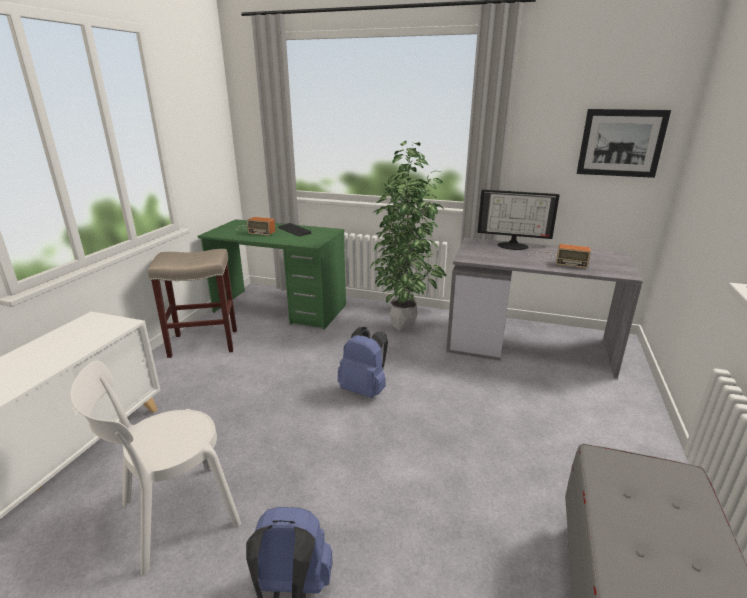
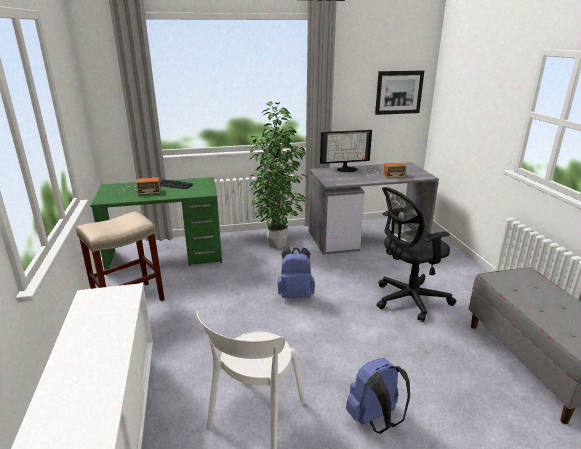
camera: 30 degrees left, 0 degrees up
(503, 448) = (408, 300): none -> black office chair

